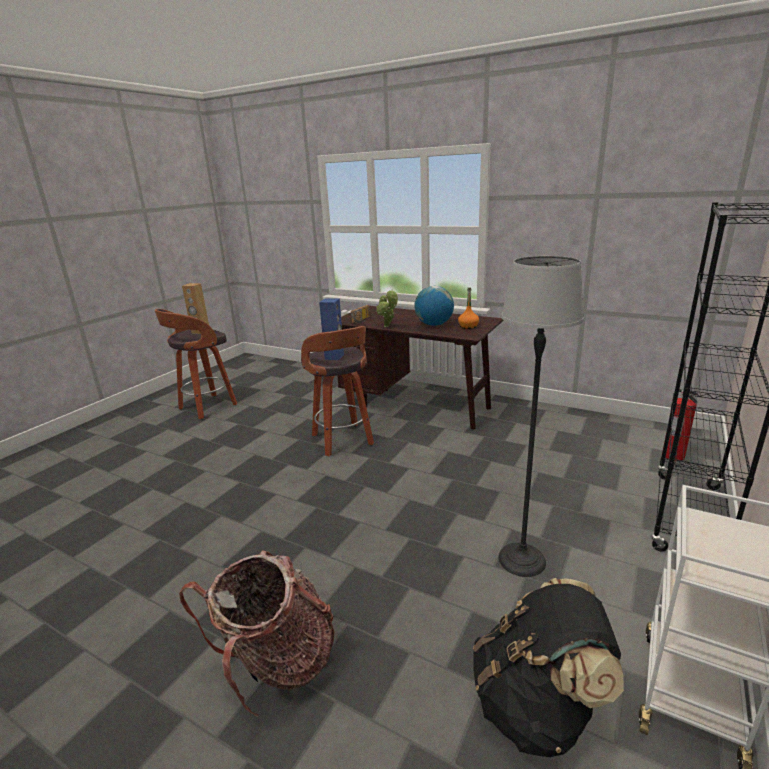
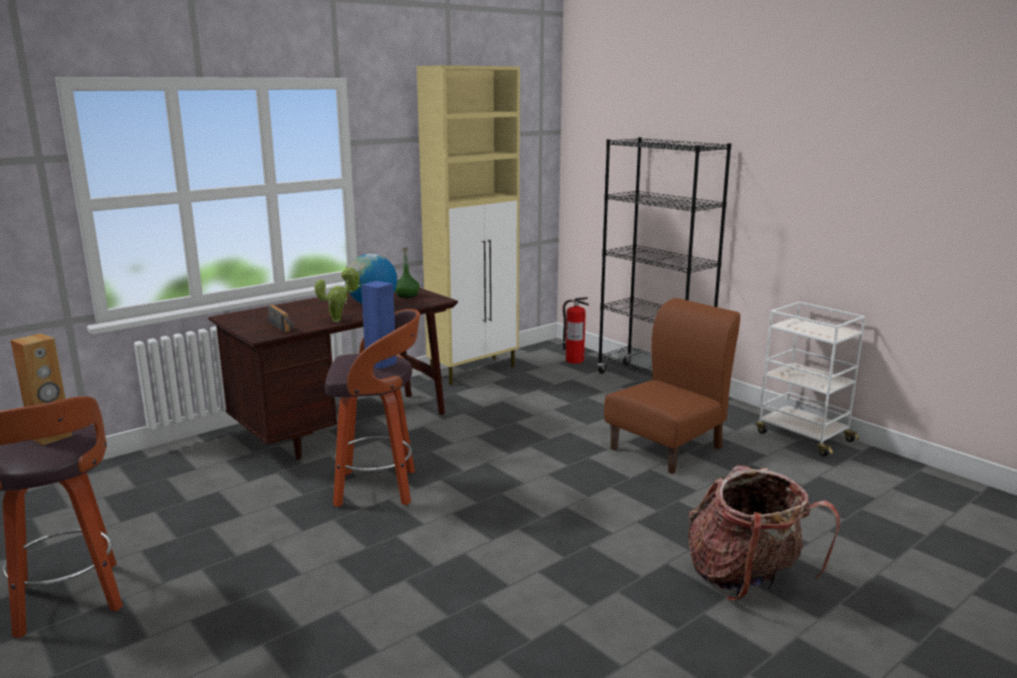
camera: 70 degrees left, 5 degrees down
(468, 326) = (407, 295): orange bottle -> green bottle
(521, 560) = (667, 448): floor lamp -> brown chair
(537, 706) = (805, 481): black backpack -> none
(570, 417) = (474, 370): none -> beige cabinet

